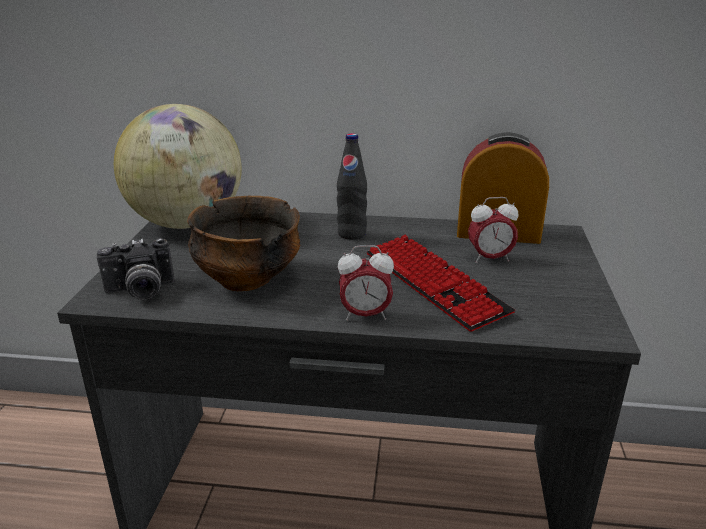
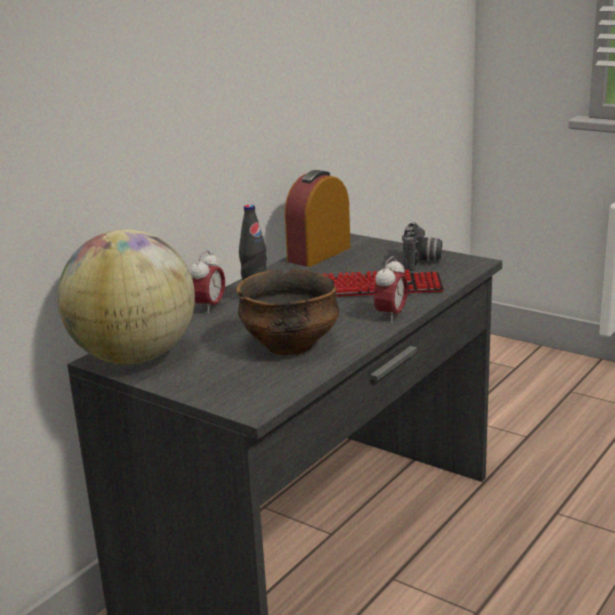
camera: 60 degrees left, 5 degrees down
(140, 291) = (260, 389): camera -> camera (422, 262)
(490, 259) = (355, 265): alarm clock -> alarm clock (209, 307)

